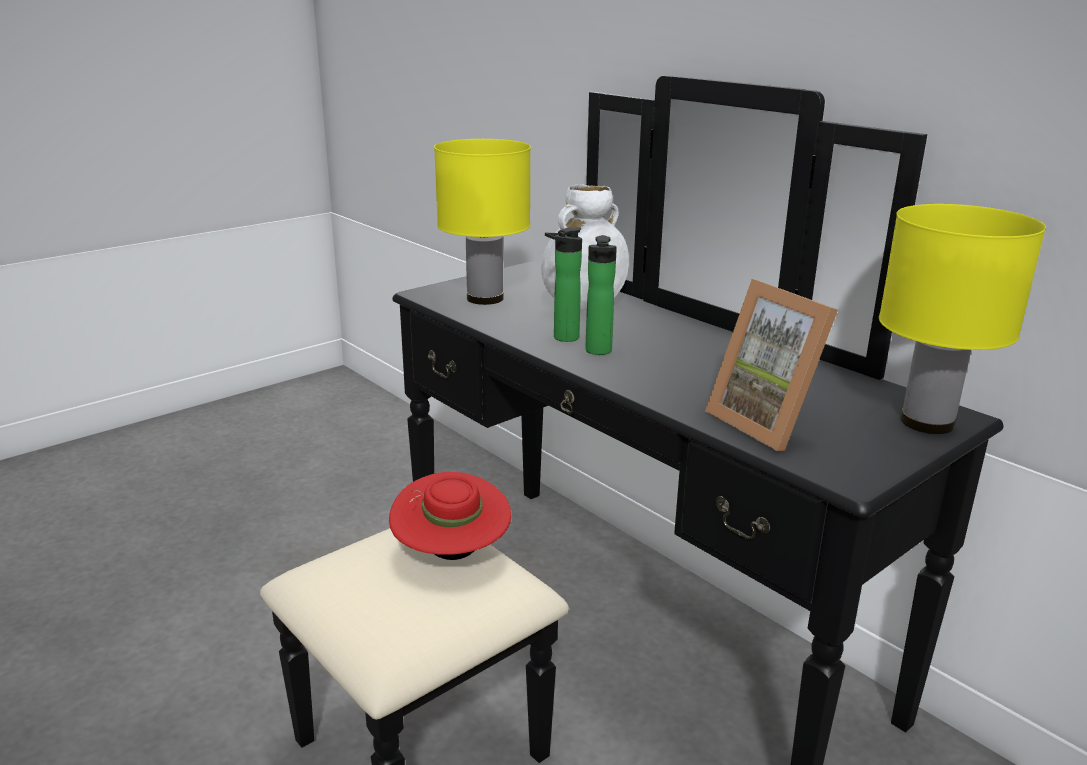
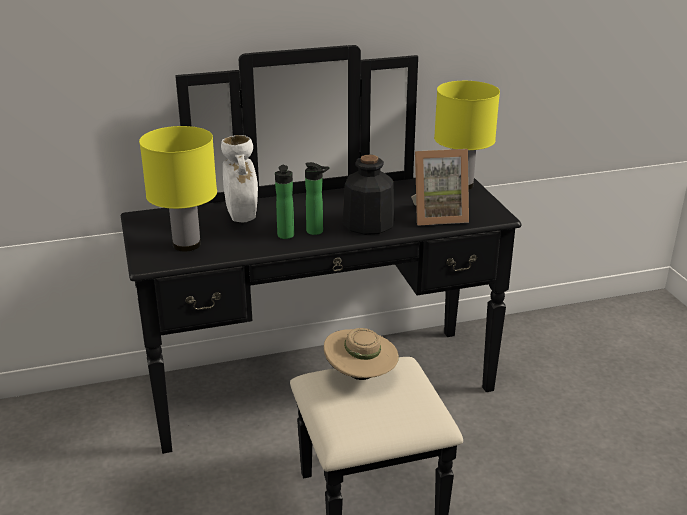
camera: 65 degrees left, 5 degrees up
(451, 553) = (361, 376): red hat -> beige hat
(665, 377) = (368, 224): none -> bottle

